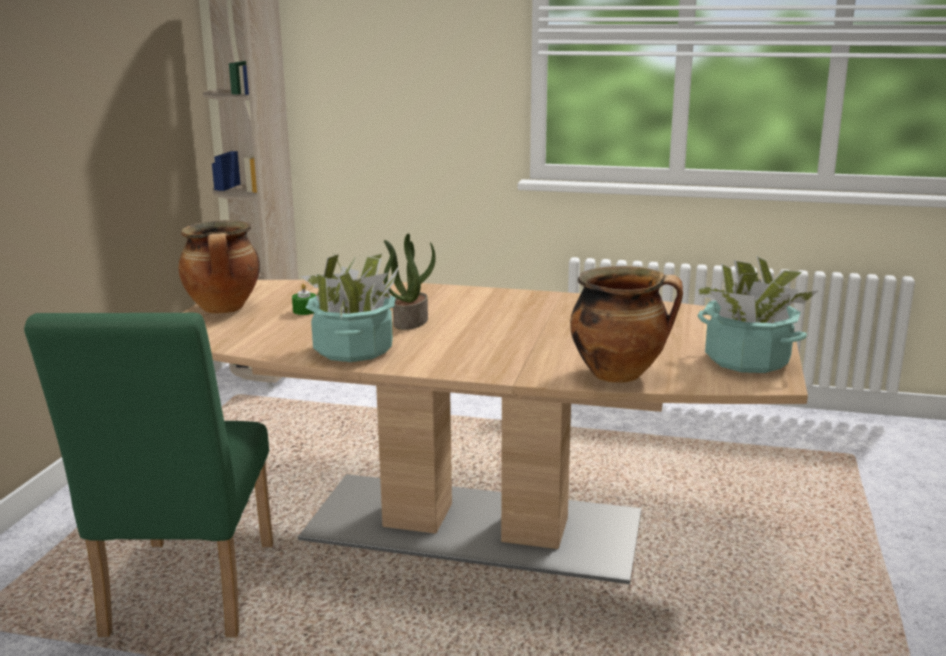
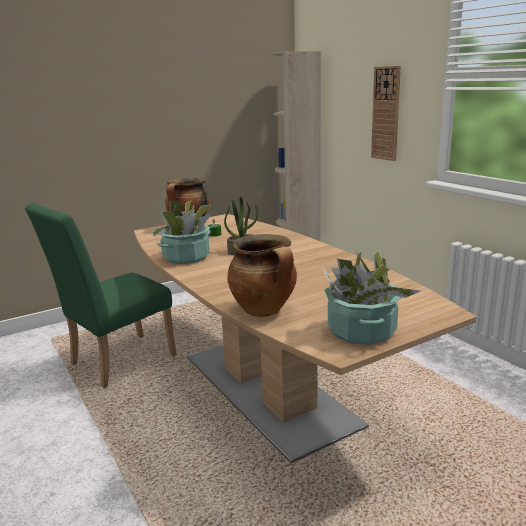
camera: 45 degrees right, 0 degrees up
(426, 89) = (386, 113): none -> wall clock

